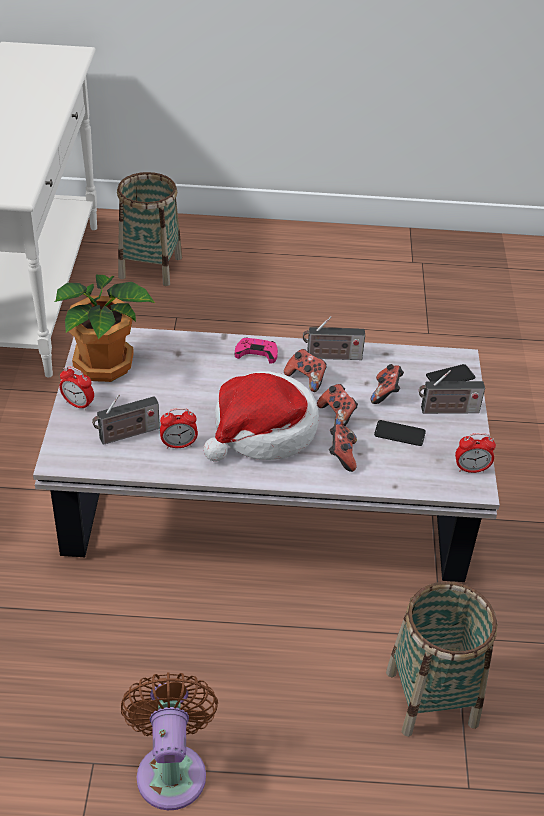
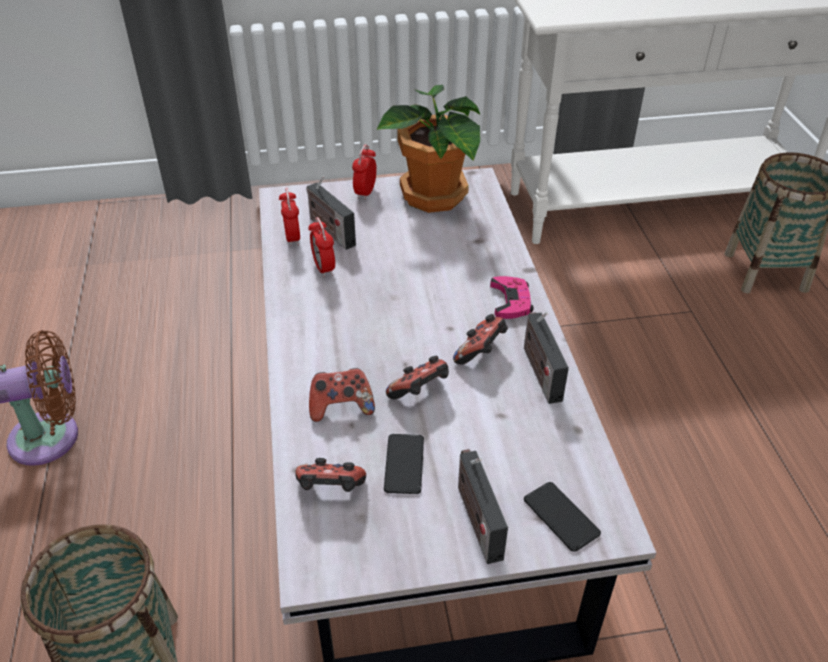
camera: 80 degrees right, 0 degrees up
(262, 430) = (367, 328): hat -> none
(386, 393) = (486, 439): game controller -> game controller (330, 491)
(471, 469) = (351, 562): alarm clock -> alarm clock (292, 238)

